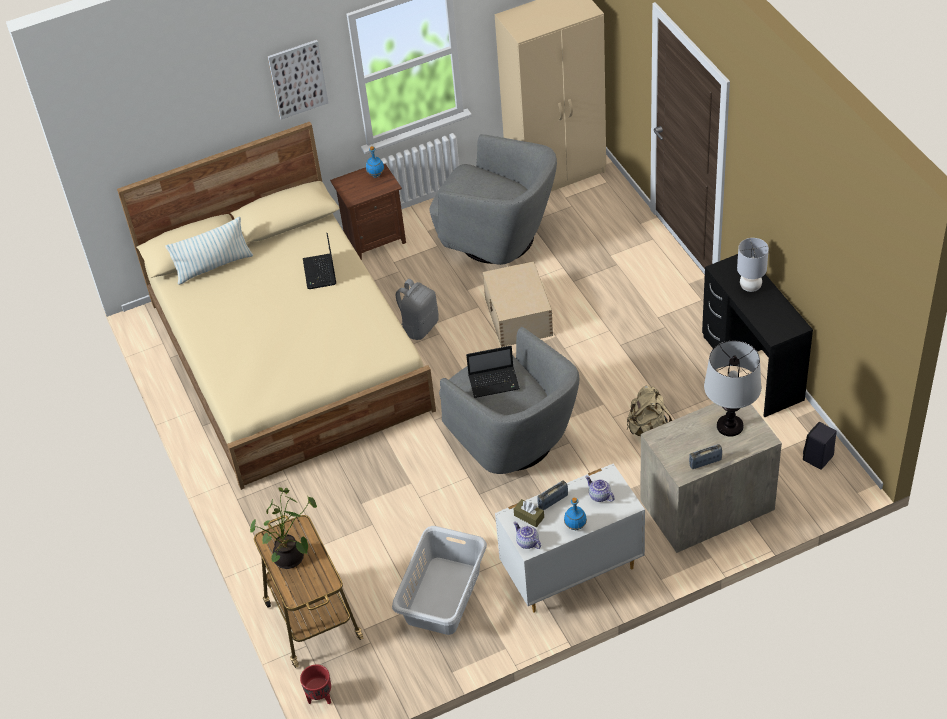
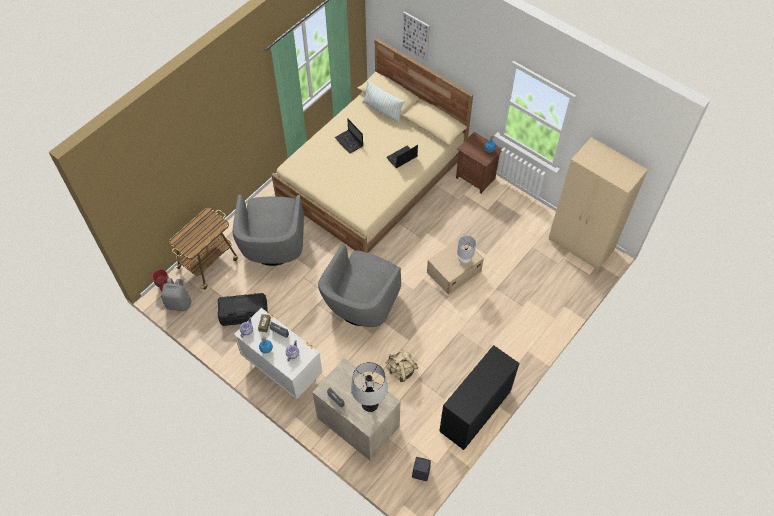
camera: 60 degrees right, 10 degrees up
(291, 559) = (199, 229): potted plant -> none
(298, 79) = (476, 69): picture -> picture (416, 36)
(419, 327) = (421, 226): grey backpack -> grey backpack (179, 303)
(442, 596) = (244, 314): grey laundry basket -> black storage box
(495, 382) = (367, 273): laptop -> laptop (349, 142)
(498, 238) = (509, 237): grey armchair -> grey armchair (273, 246)
(750, 287) = (488, 376): grey table lamp -> grey table lamp (464, 260)

